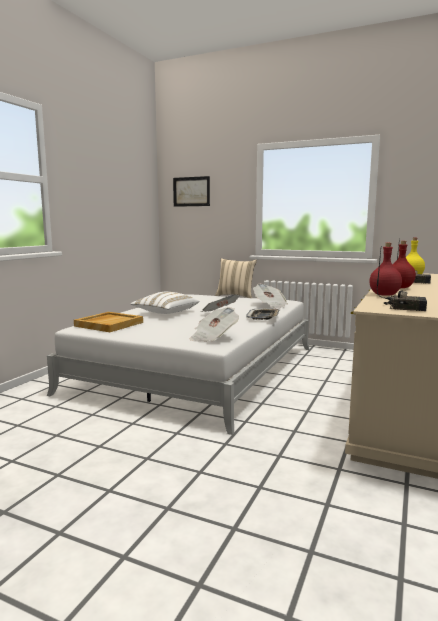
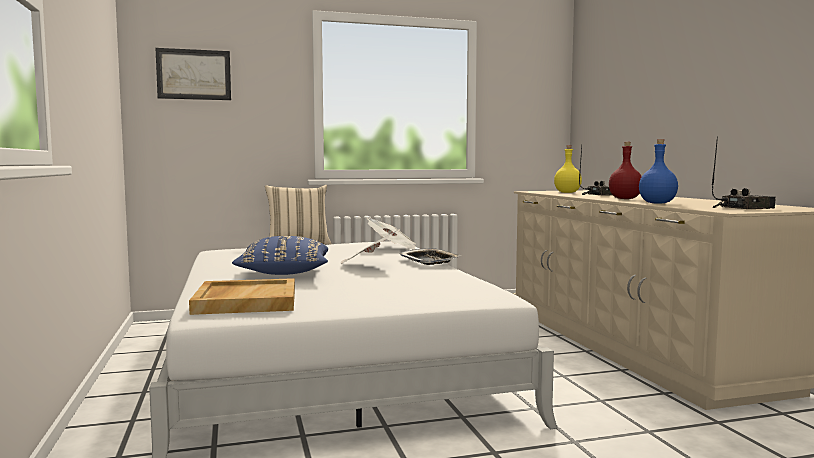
camera: 40 degrees left, 5 degrees down
(165, 313) = (284, 273): white pillow -> blue pillow
(213, 337) = (463, 290): newspaper -> none
(384, 295) = (658, 203): red bottle -> blue bottle

